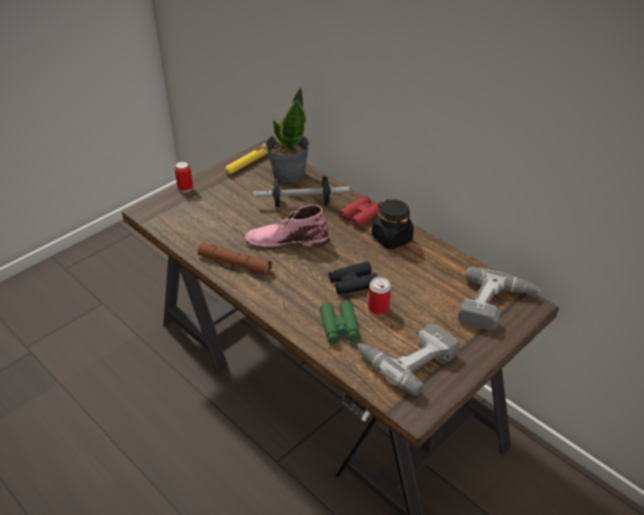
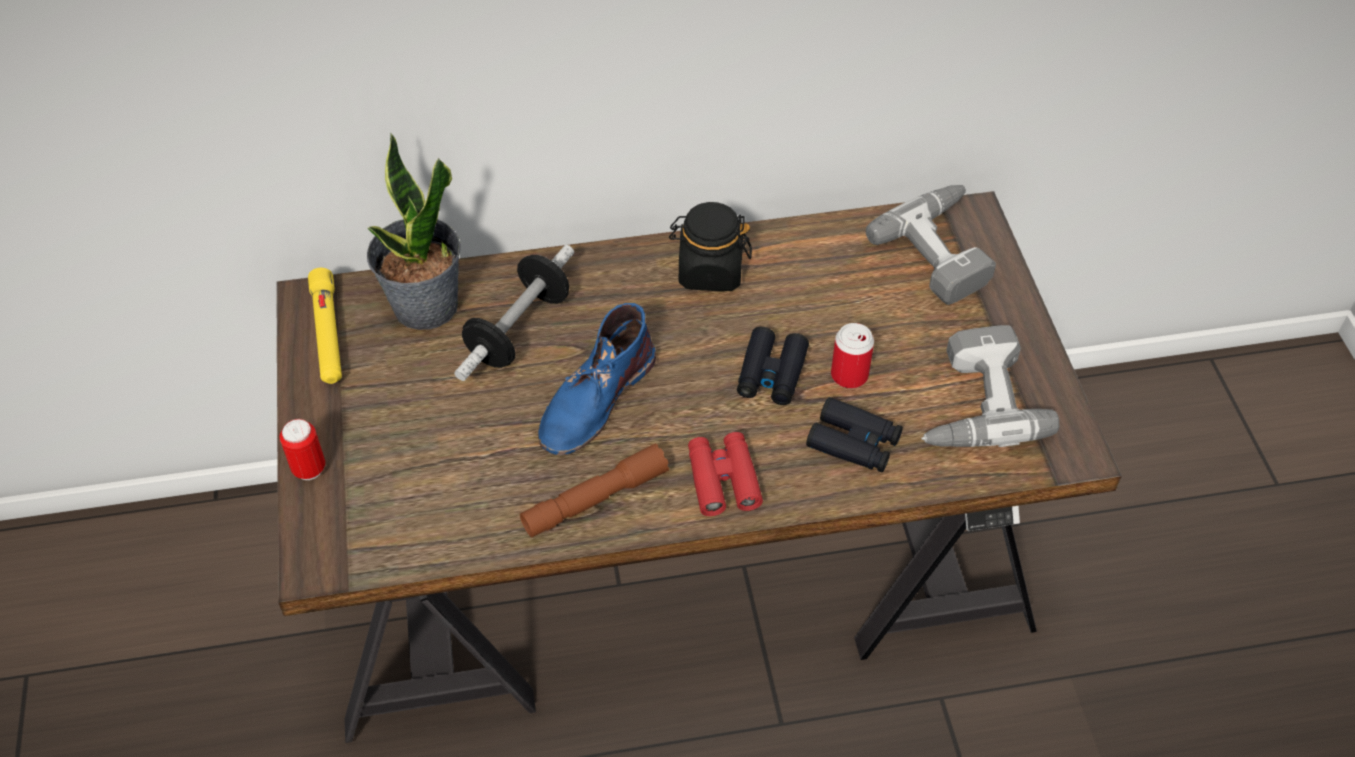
camera: 55 degrees left, 10 degrees up
(286, 240) = (595, 399): pink boot -> blue boot
(339, 327) = (854, 443): green binoculars -> black binoculars
(361, 215) = (622, 275): red binoculars -> red binoculars (723, 480)

